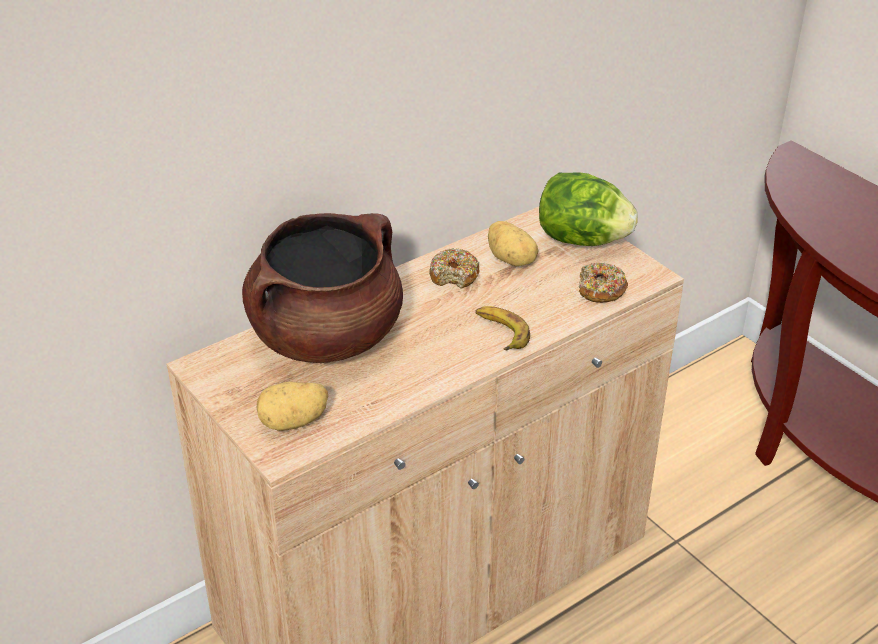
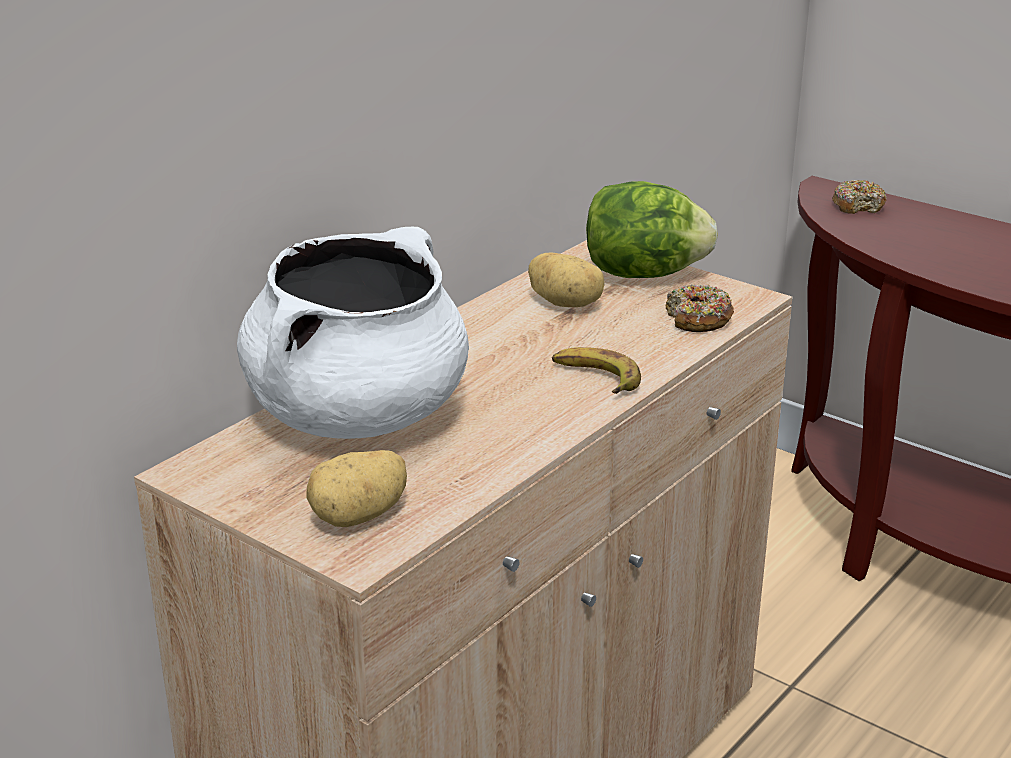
camera: 15 degrees left, 10 degrees down
(326, 336) = (358, 414): brown cooking pot -> white cooking pot
(454, 276) = (500, 328): donut -> donut (858, 206)

